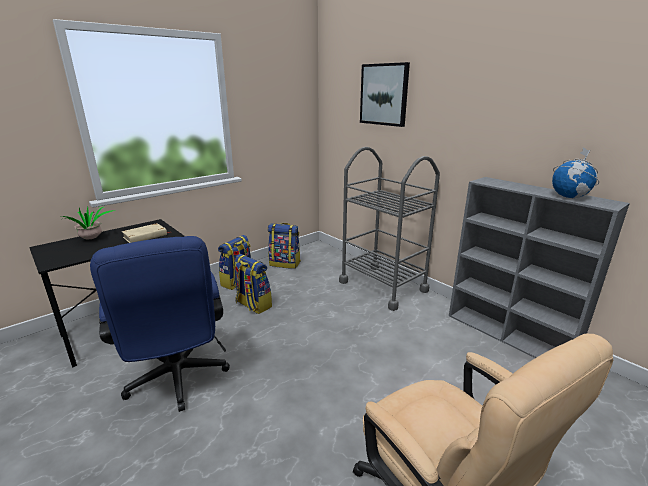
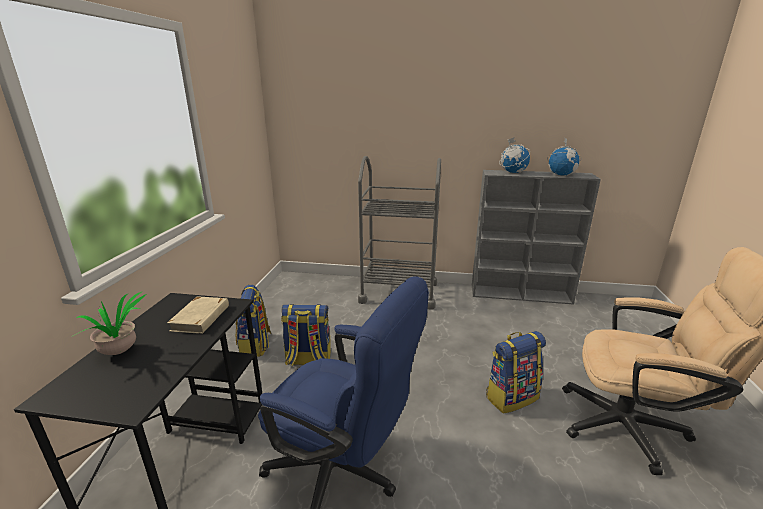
camera: 40 degrees left, 0 degrees up
(285, 263) = (281, 306): backpack -> backpack (511, 397)
(384, 94) = (364, 101): picture -> none
(510, 184) = (512, 172): none -> globe

